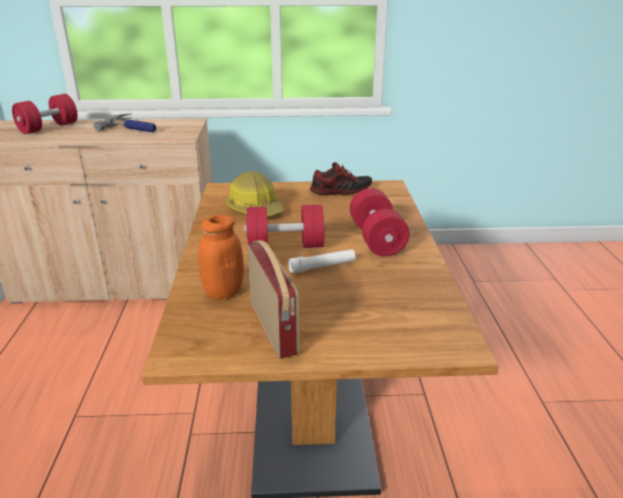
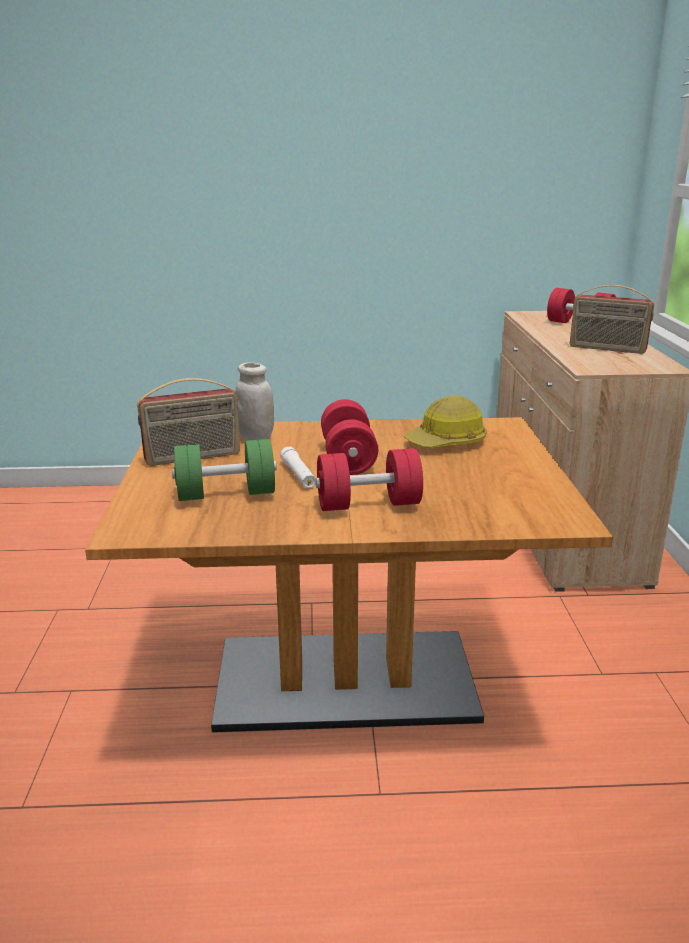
camera: 90 degrees right, 5 degrees down
(133, 128) = (607, 349): hammer -> radio
(223, 292) = (256, 438): orange jar -> white jar
(340, 191) = (531, 487): shoe -> none
(367, 299) = (226, 494): none -> green dumbbell

